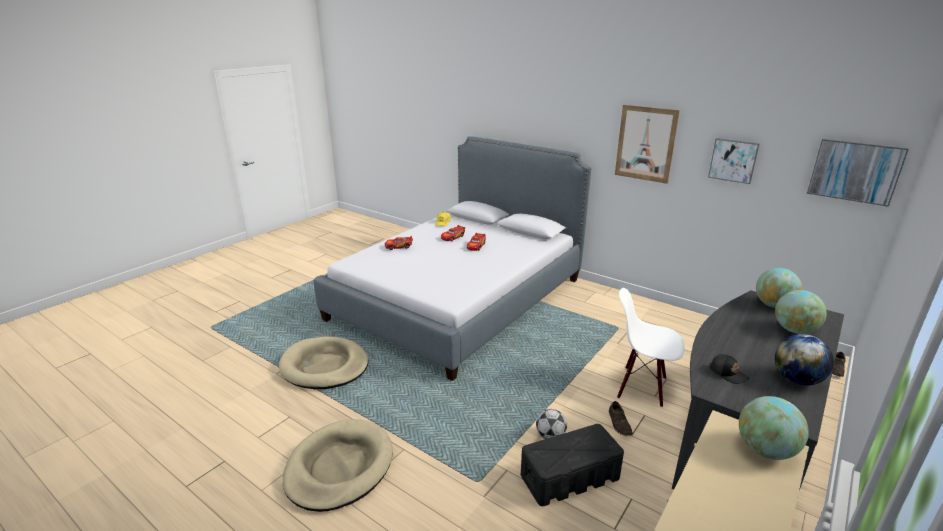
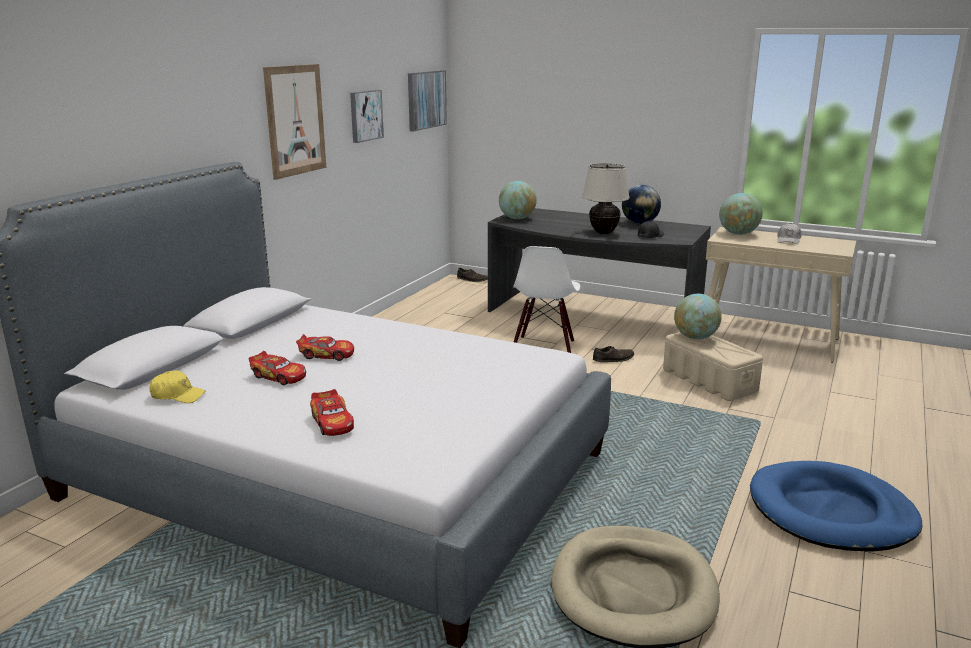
camera: 100 degrees left, 5 degrees down
(339, 467) = (831, 512): beige dog bed -> blue dog bed
(550, 436) = (660, 389): football -> none
(570, 477) = (708, 380): black storage box -> beige storage box
(728, 345) = (603, 233): none -> beige table lamp
(741, 492) = (788, 240): none -> white cap
(794, 330) = (561, 218): globe -> globe (695, 337)

